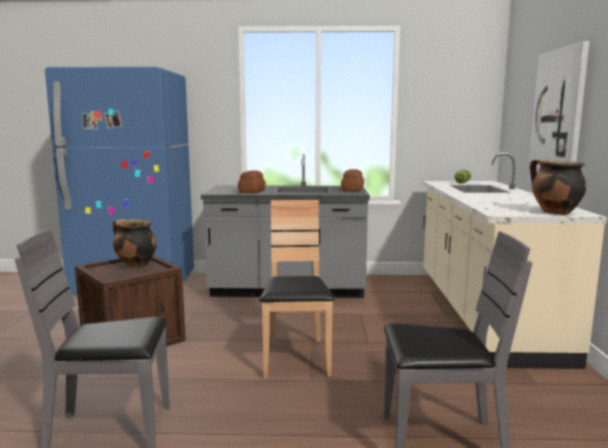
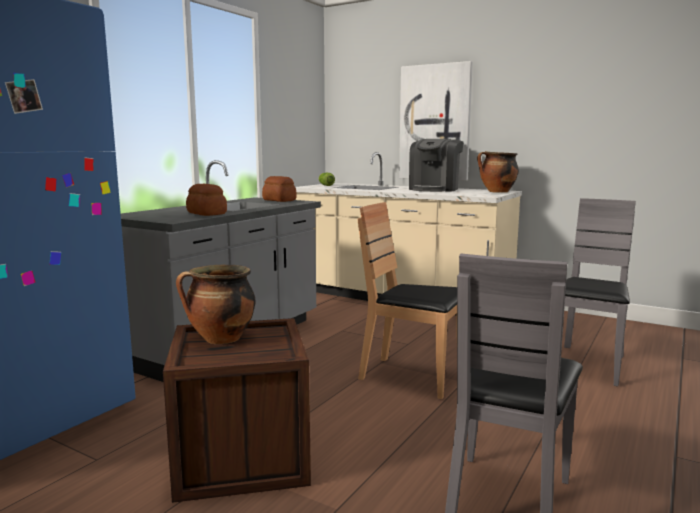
camera: 60 degrees left, 0 degrees up
(519, 199) = (435, 189): none -> coffee machine

